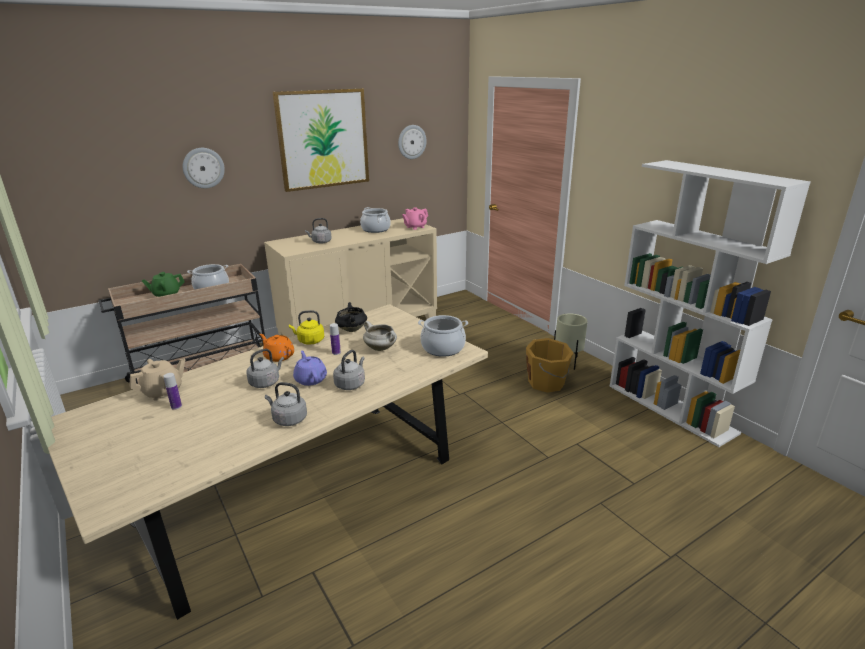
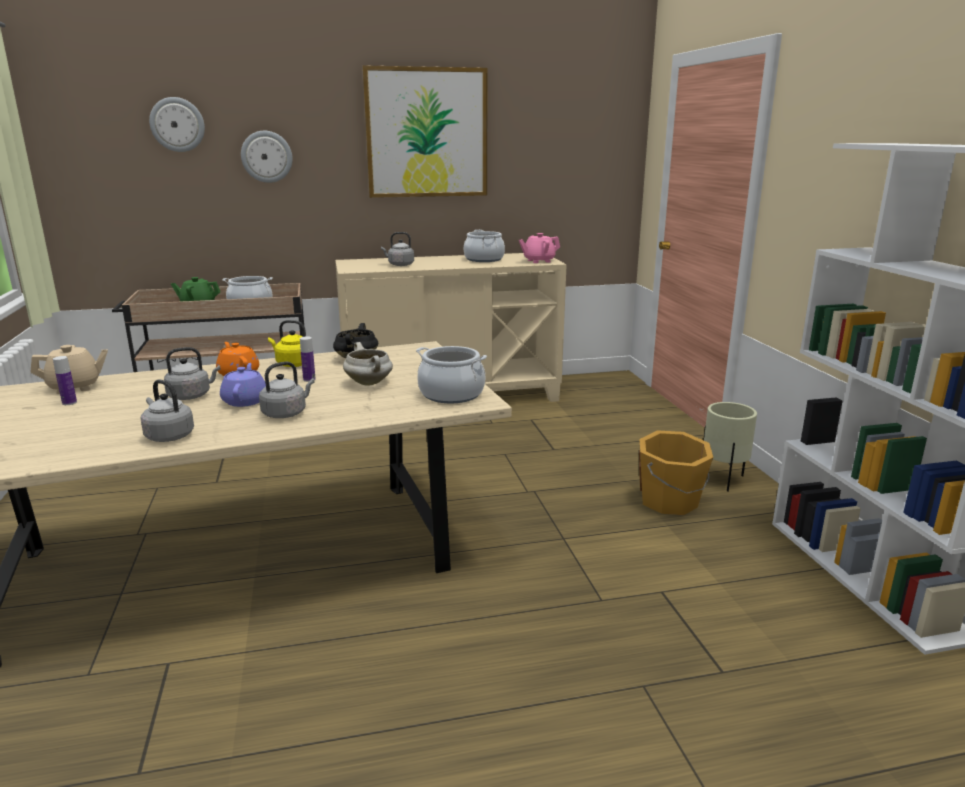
camera: 20 degrees right, 5 degrees down
(411, 142) = (556, 147): wall clock -> wall clock (177, 124)

